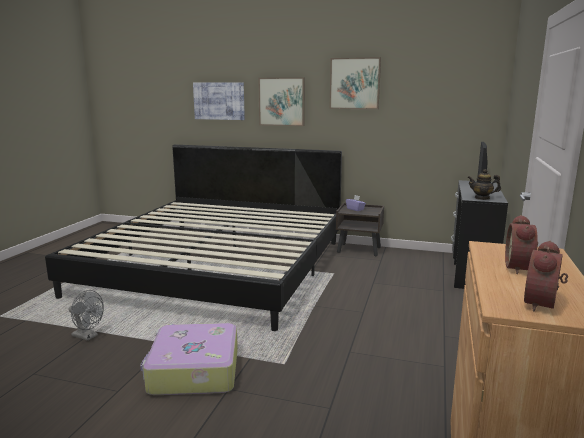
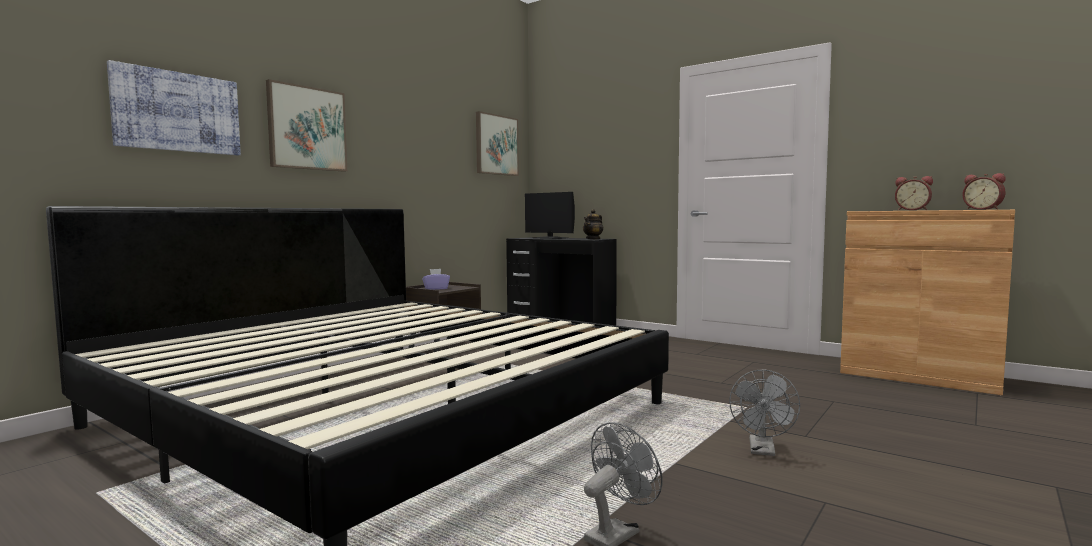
camera: 70 degrees left, 10 degrees down
(193, 371) = (763, 451): suitcase -> grey fan
(354, 83) = (405, 114): picture -> picture (496, 145)

